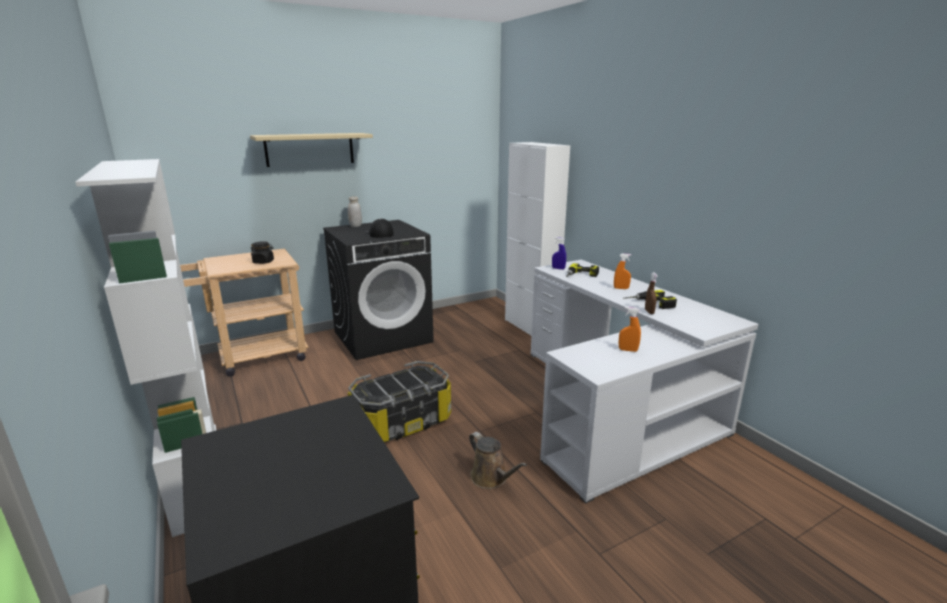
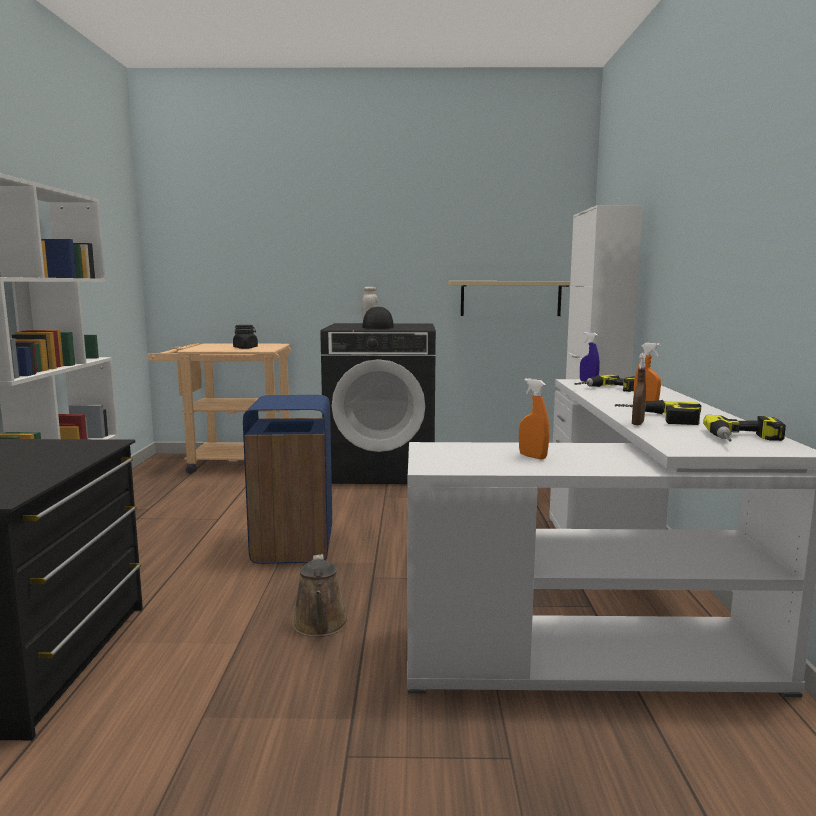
camera: 30 degrees right, 10 degrees down
(310, 149) = (329, 229): beige shelf -> beige shelf (510, 298)
(401, 422) = (294, 546): storage box -> blue trash can
(712, 317) = (746, 440): none -> power drill

